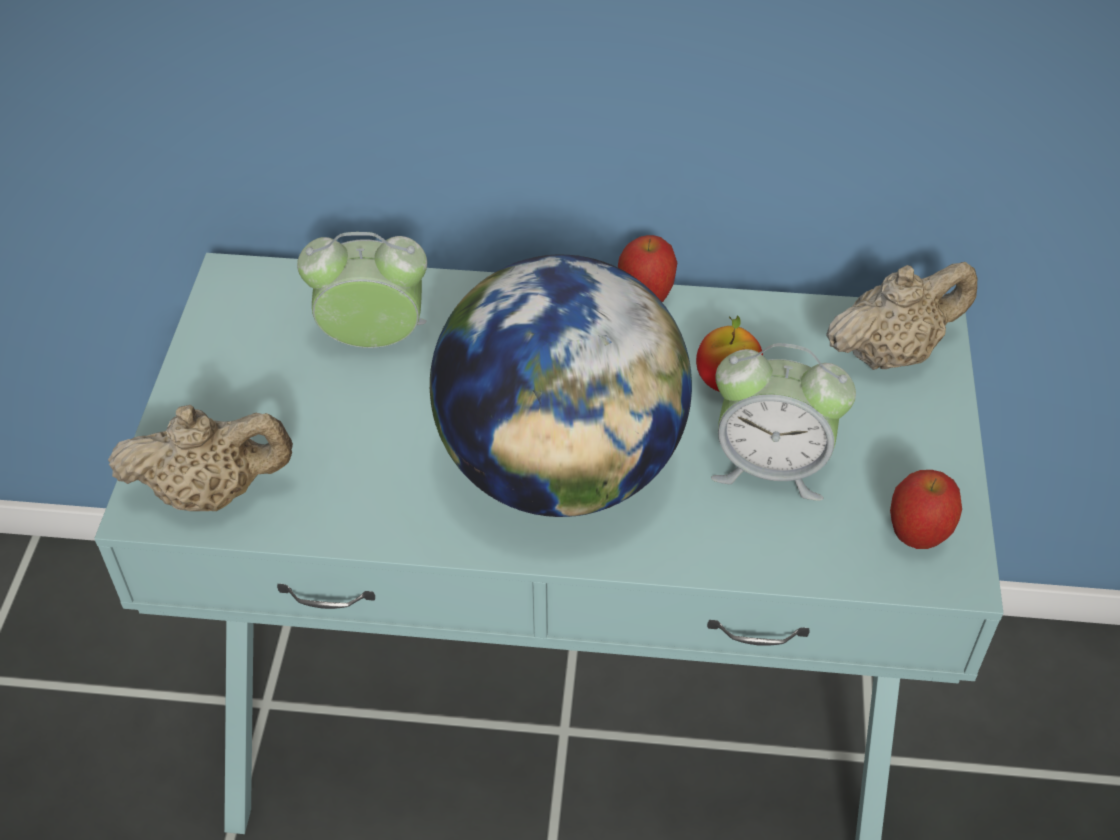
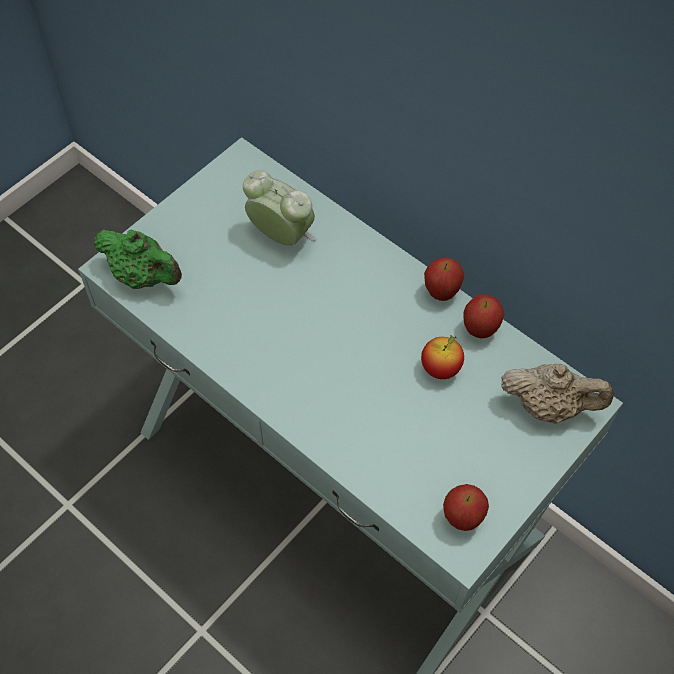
camera: 35 degrees right, 10 degrees up
(212, 492) = (144, 276): beige teapot -> green teapot
(560, 468) = (313, 364): globe -> none
(731, 315) = (479, 330): none -> apple
(770, 466) = (420, 430): alarm clock -> none

